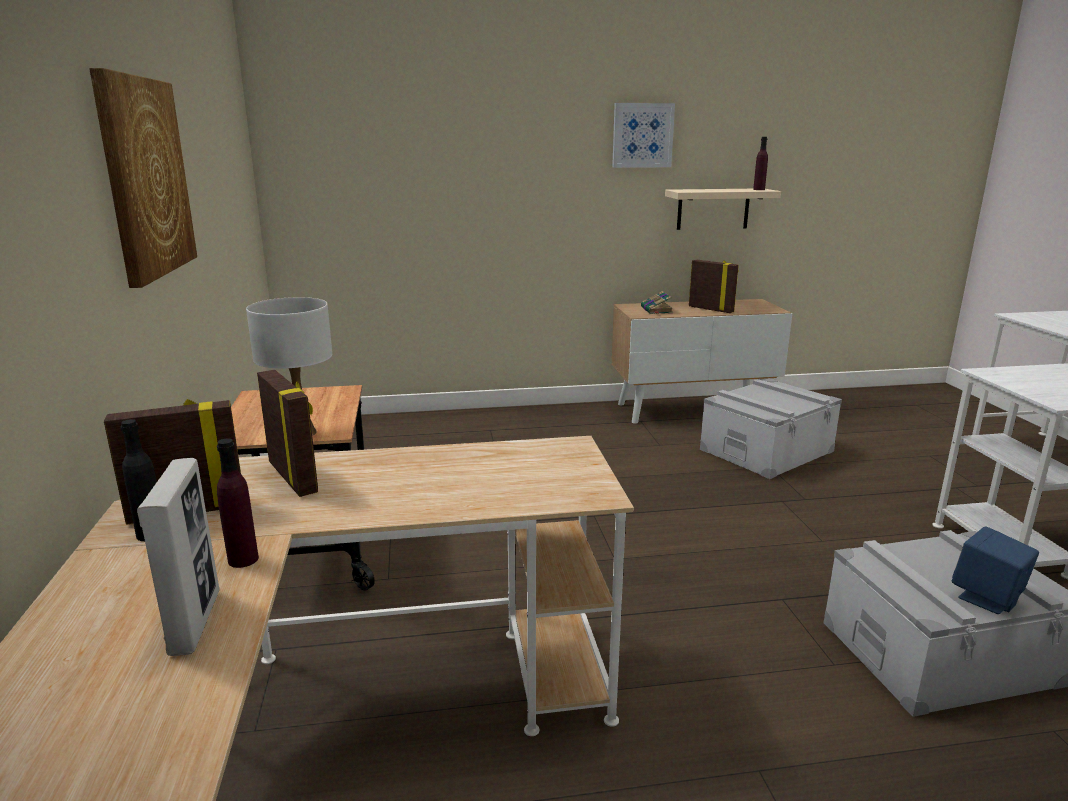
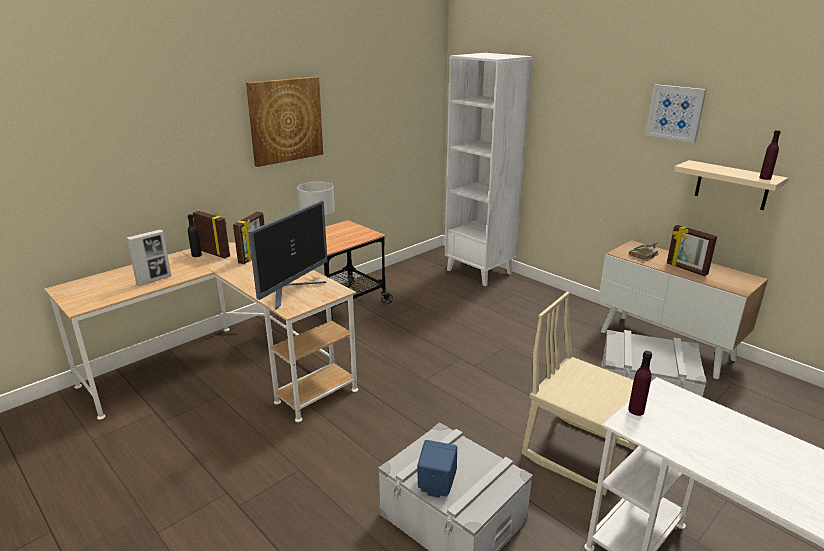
camera: 55 degrees right, 5 degrees up
(243, 559) = (191, 272): purple bottle -> purple bottle (636, 410)
(402, 425) = (479, 272): none -> white bookcase
(521, 477) = (292, 291): none -> monitor
(711, 309) = (686, 269): picture frame -> picture frame turned 135 degrees clockwise
(846, 522) = (579, 451): none -> beige chair

